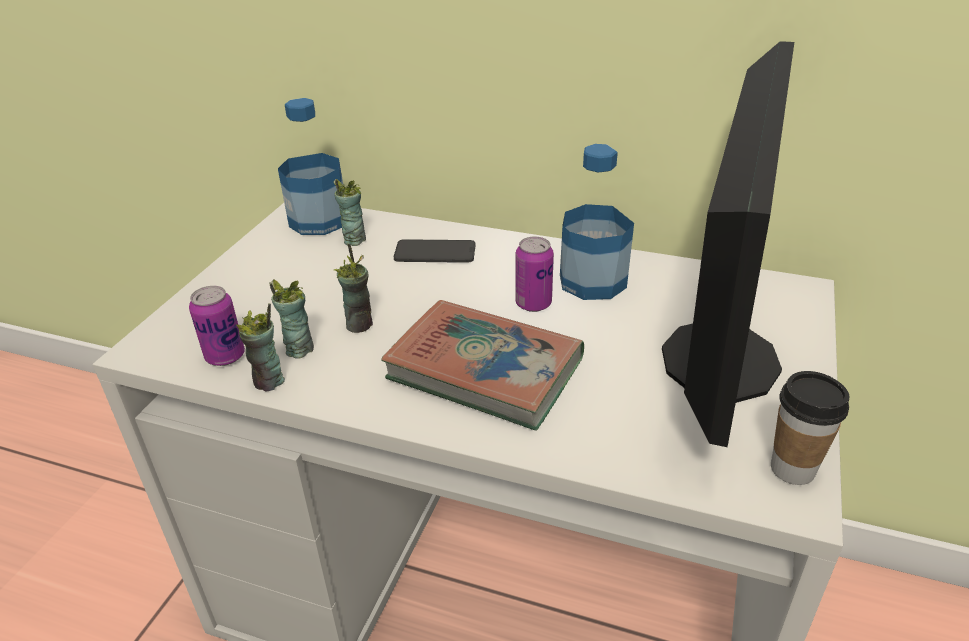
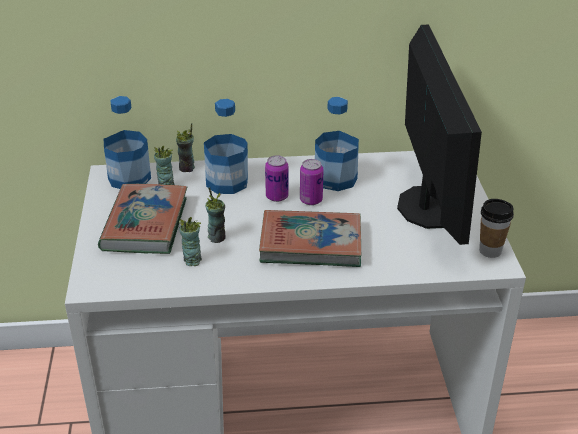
camera: 25 degrees left, 0 degrees up
(225, 356) = (149, 276): can -> can (277, 196)
(269, 382) = (191, 282): cup -> cup (187, 168)
(285, 283) = (145, 224): none -> book
(435, 252) = (227, 182): phone -> bottle

